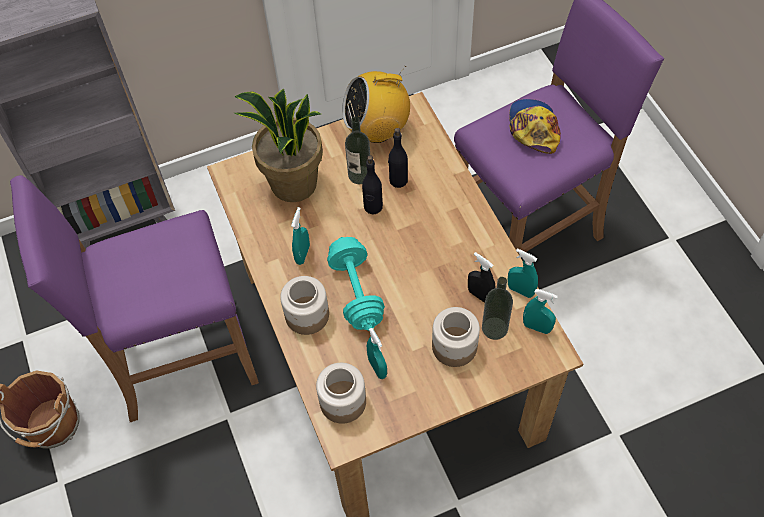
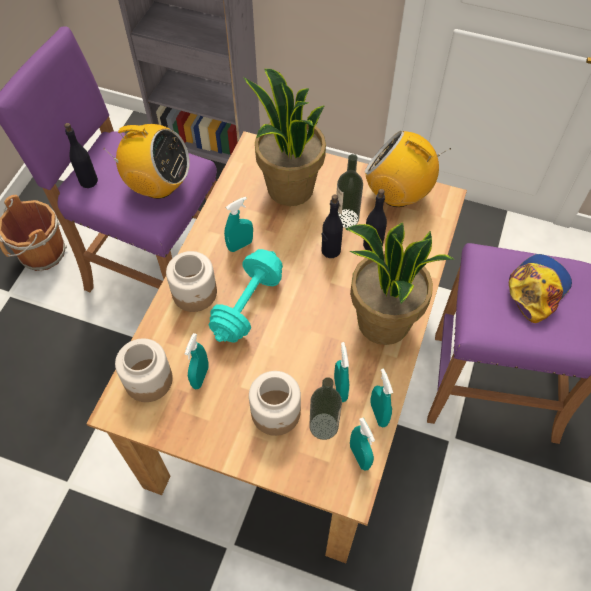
camera: 40 degrees right, 0 degrees up
(116, 301) = (88, 181): none -> black bottle
(182, 261) = (158, 186): none -> radio
(462, 229) = (383, 323): none -> potted plant
(480, 295) = (340, 389): black spray bottle -> turquoise spray bottle

